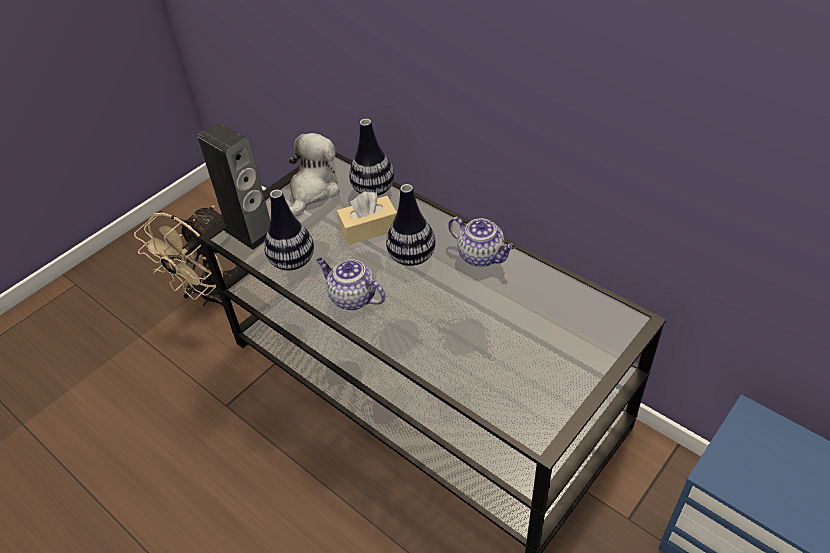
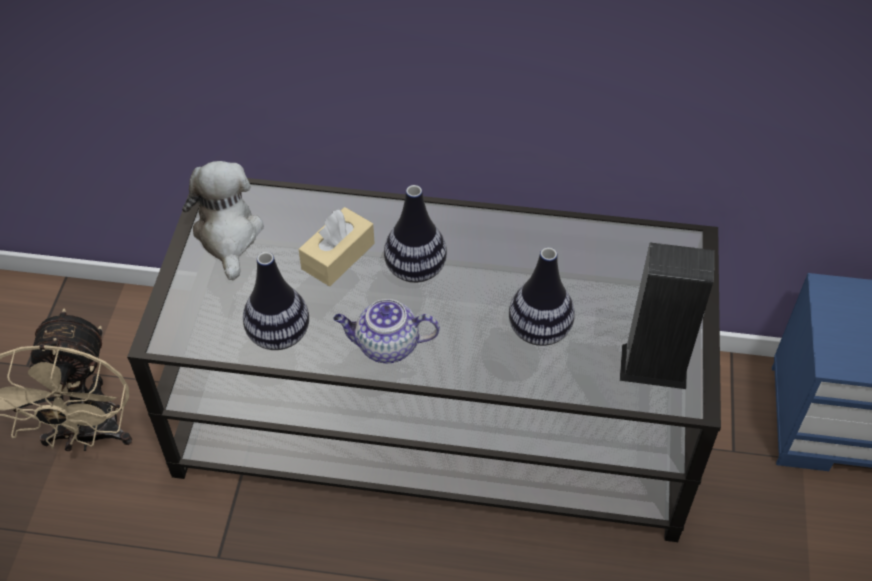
camera: 35 degrees left, 5 degrees up
(250, 231) = (192, 320): speaker -> speaker (653, 366)
(373, 190) = (305, 206): vase -> vase (539, 330)
(482, 256) = (491, 236): teapot -> none

